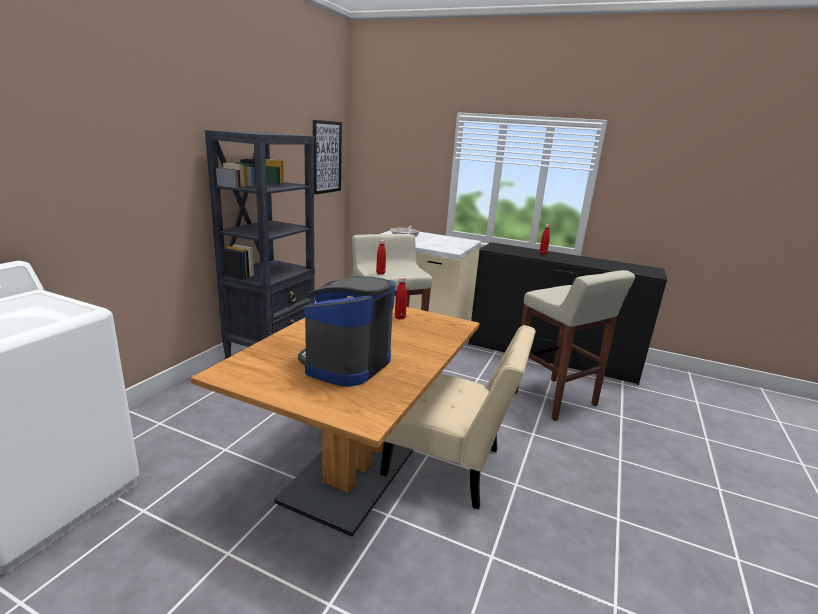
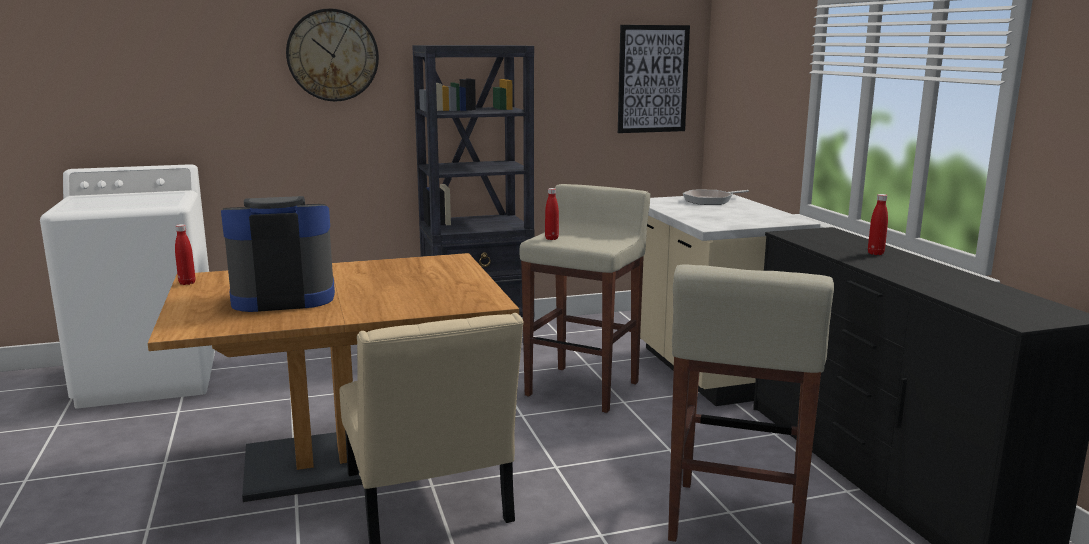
camera: 50 degrees right, 5 degrees down
(142, 137) = (332, 55): none -> wall clock
(400, 317) = (446, 281): red bottle -> red bottle (187, 283)

